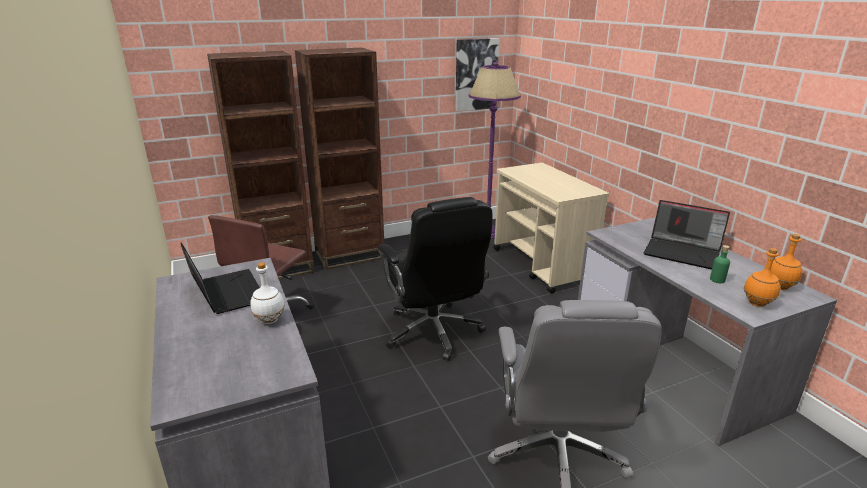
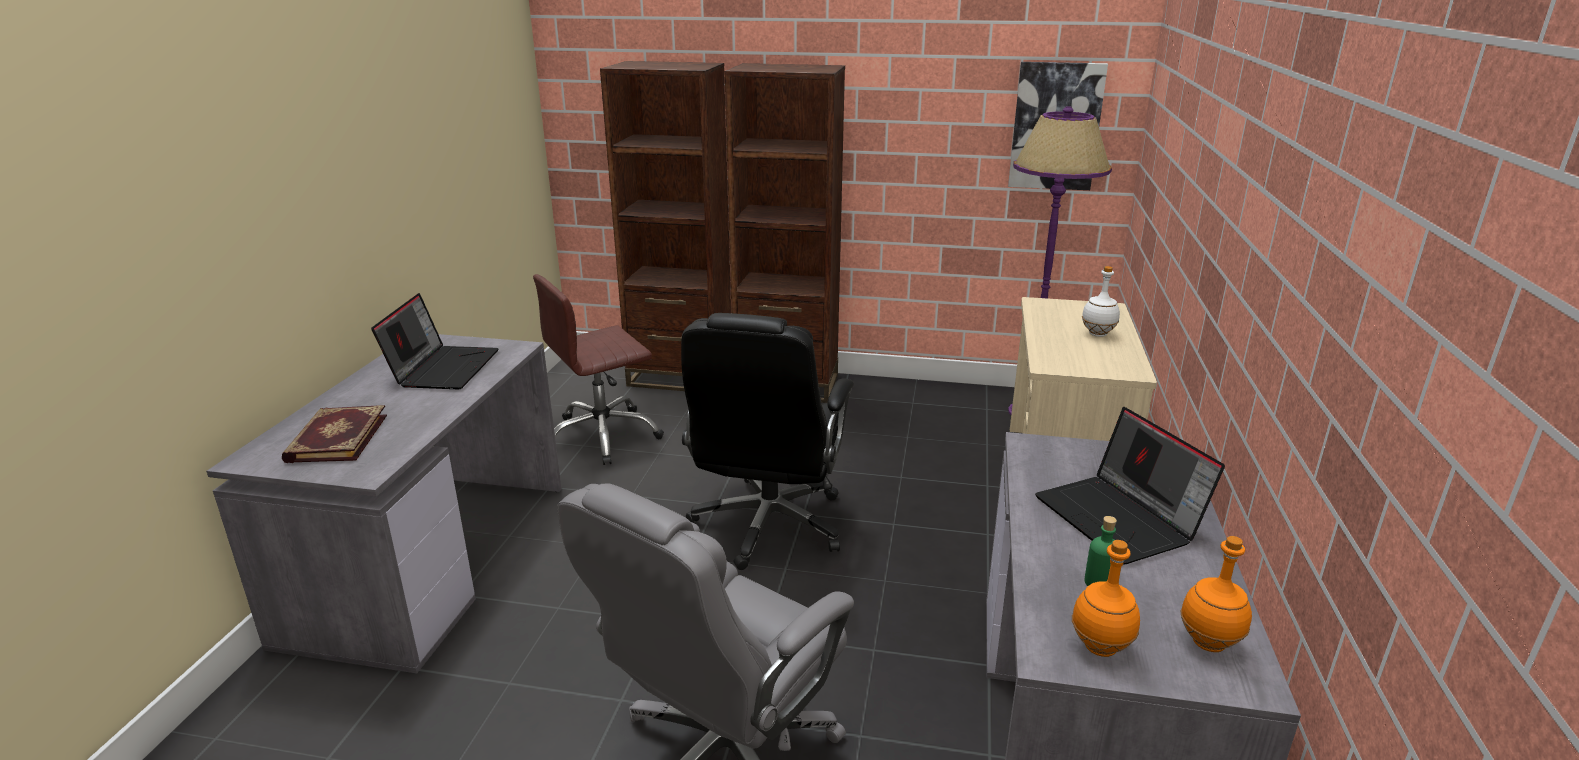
camera: 35 degrees right, 0 degrees up
(225, 363) = (336, 438): none -> book
(269, 321) = (433, 411): white bottle -> white bottle (1097, 334)

